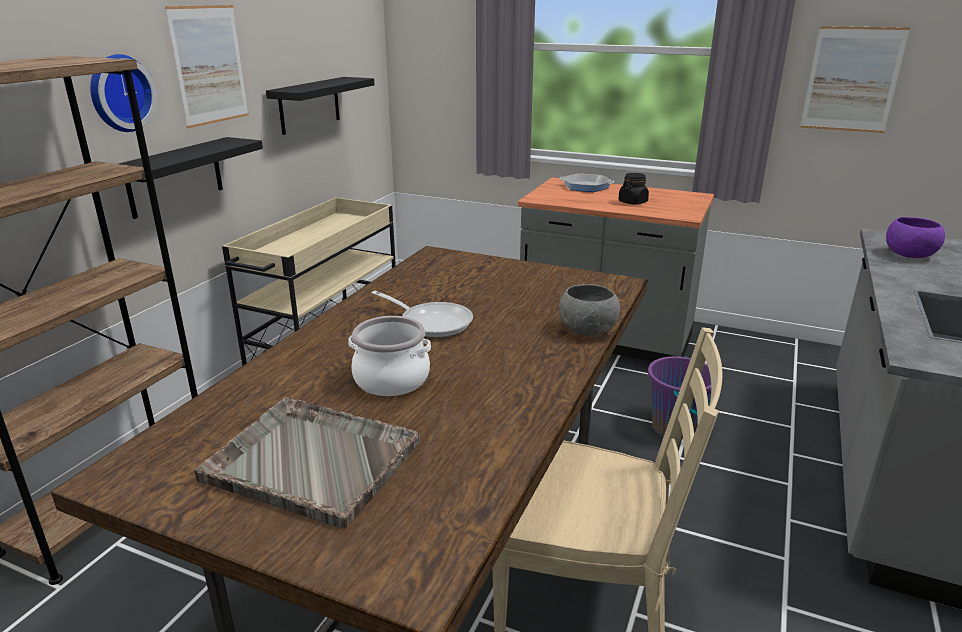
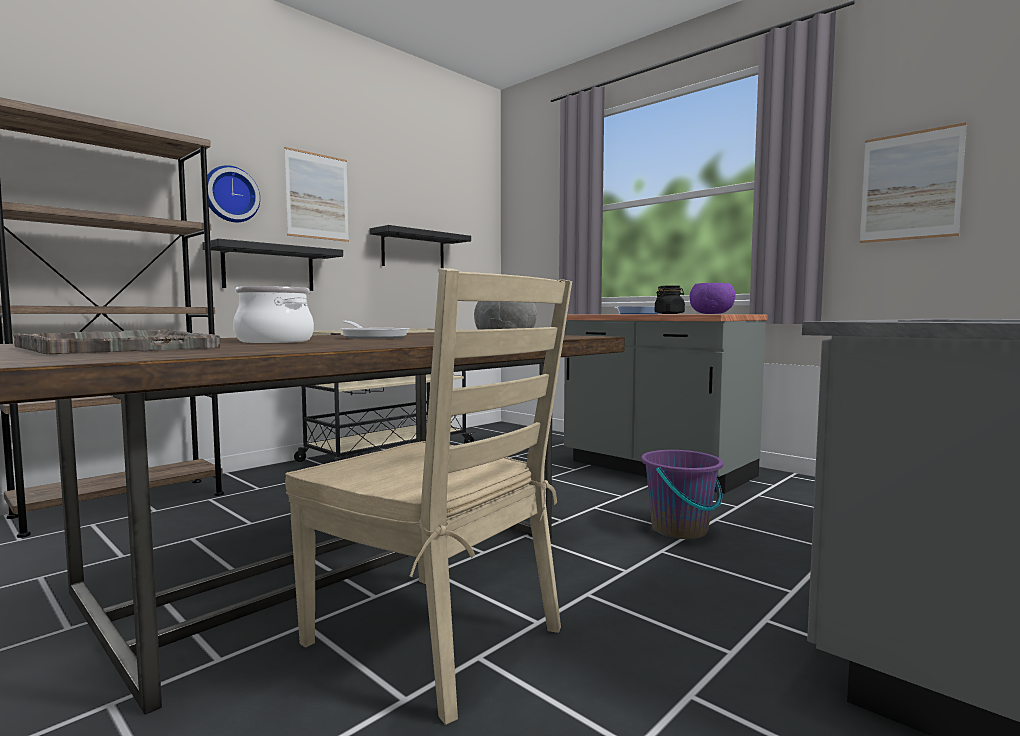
camera: 20 degrees right, 20 degrees down
(910, 255) = (961, 318): purple bowl -> purple bowl (711, 314)

